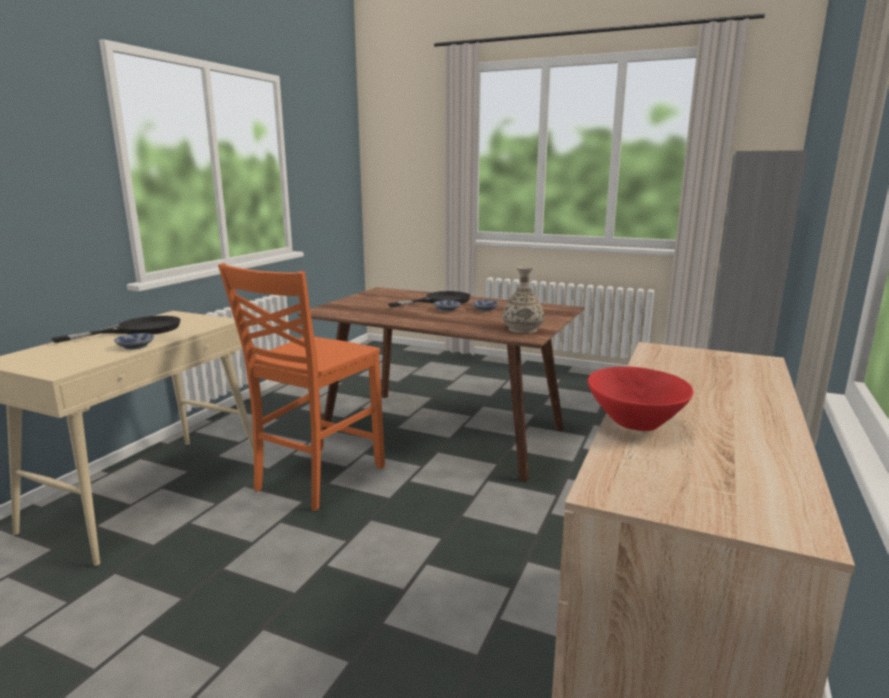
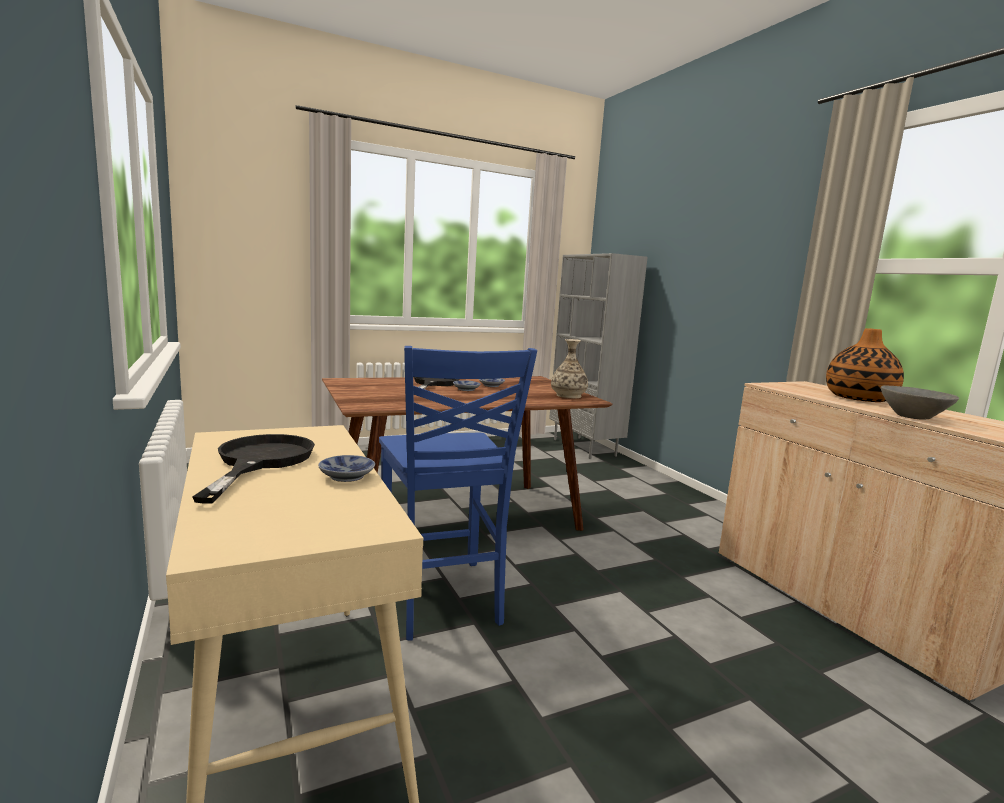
camera: 50 degrees left, 5 degrees down
(317, 478) = (441, 599): orange chair -> blue chair
(635, 423) = (913, 417): red bowl -> grey bowl
(712, 390) = (859, 398): none -> vase

